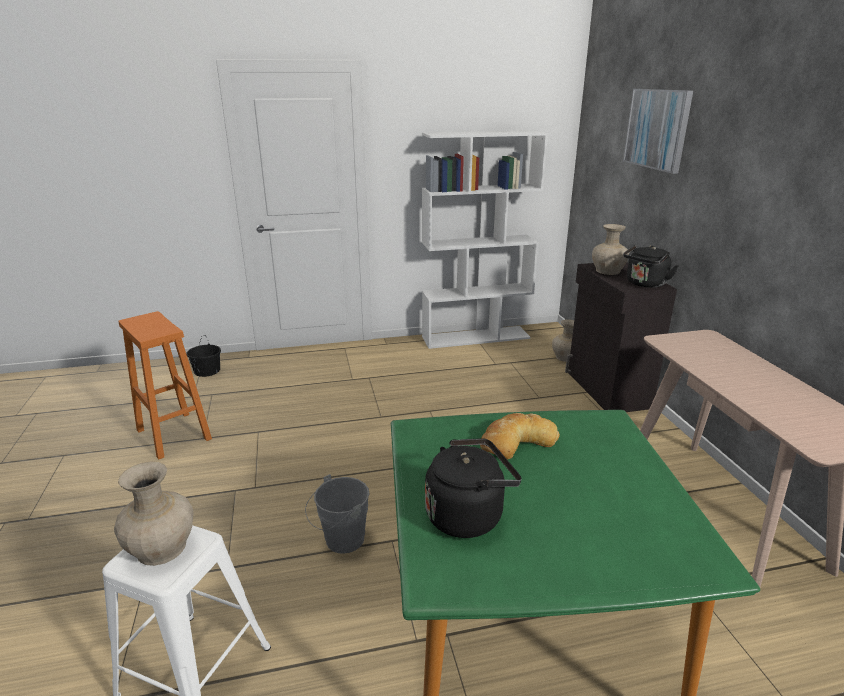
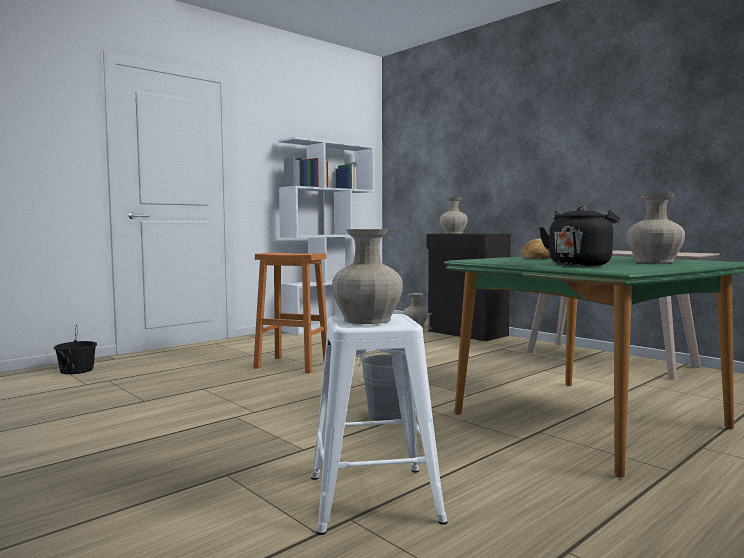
camera: 30 degrees left, 20 degrees down
(174, 435) = (104, 405): orange stool -> orange stool (293, 365)
(607, 523) = (654, 261): none -> beige vase
(645, 284) = (488, 233): black kettle -> none
(657, 129) = (465, 132): picture -> none

